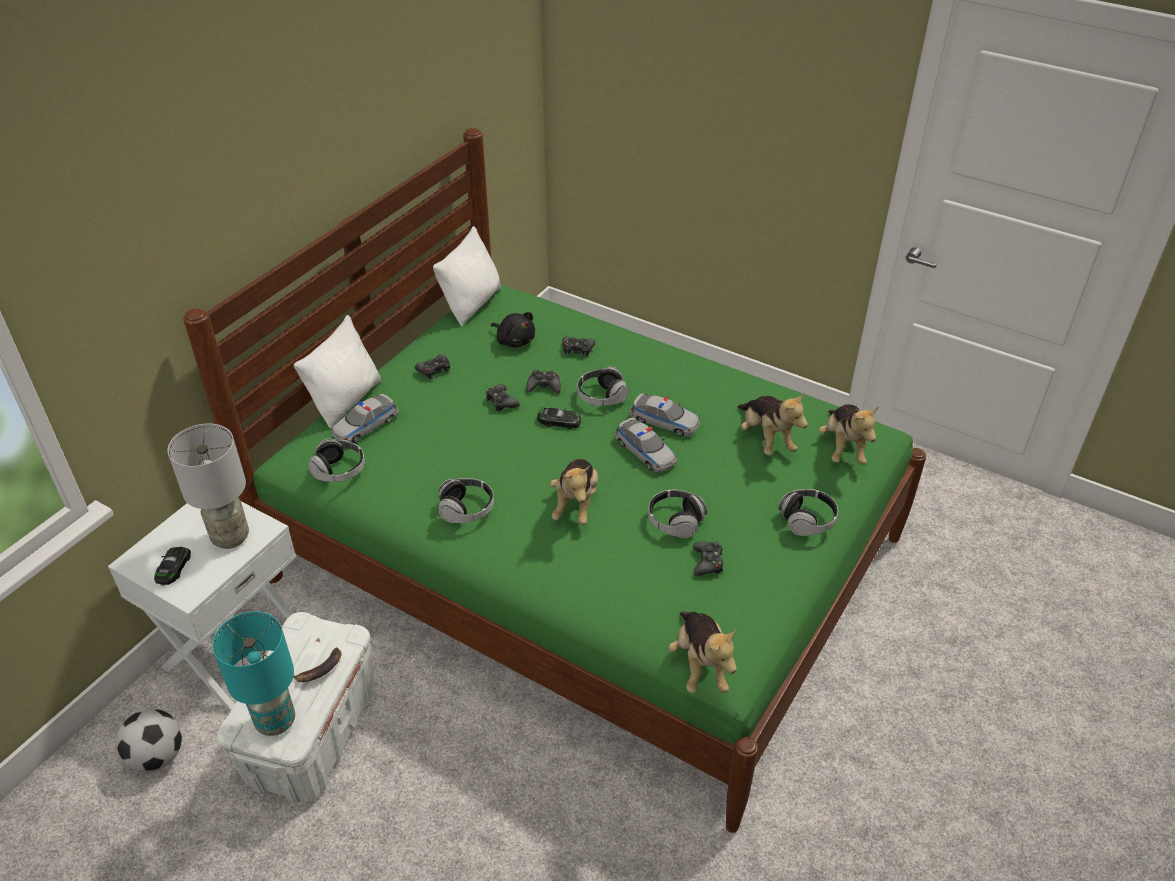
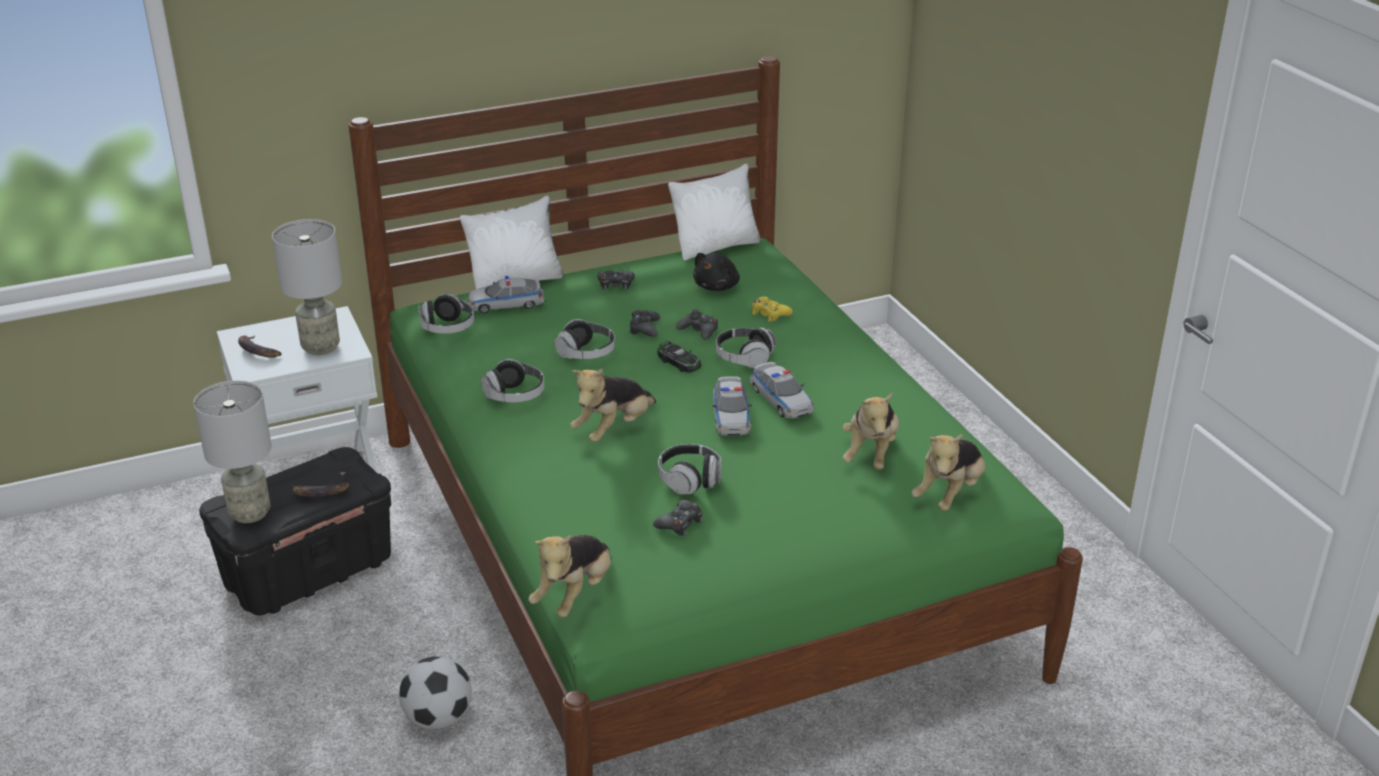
camera: 35 degrees right, 10 degrees down
(157, 757) = (185, 530): football -> football (438, 718)
(173, 568) = (257, 351): toy car -> banana
(276, 721) = (250, 513): turquoise table lamp -> grey table lamp
(312, 734) = (309, 571): white storage box -> black storage box
(514, 340) = (717, 286): black plush toy -> black plush toy turned 45 degrees clockwise
(577, 349) = (769, 314): black game controller -> yellow game controller
(807, 521) = (826, 535): headphones -> headphones (586, 353)

